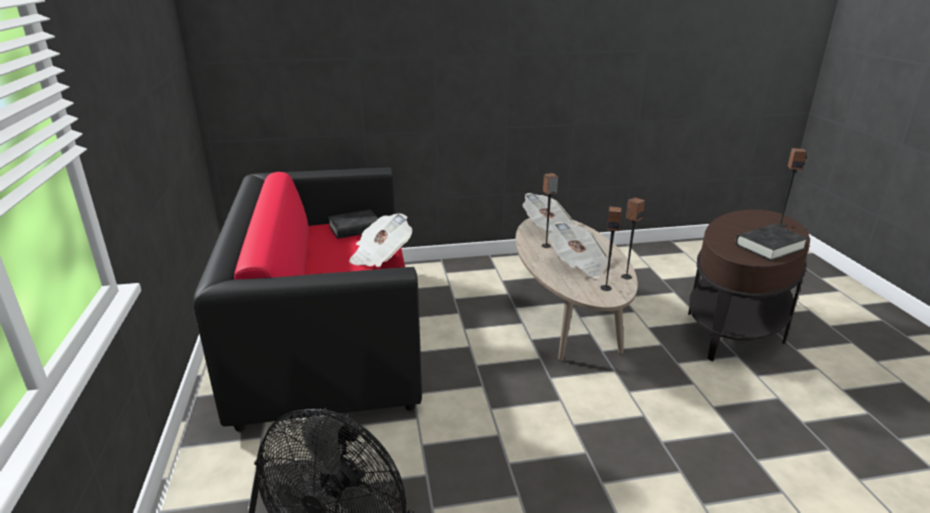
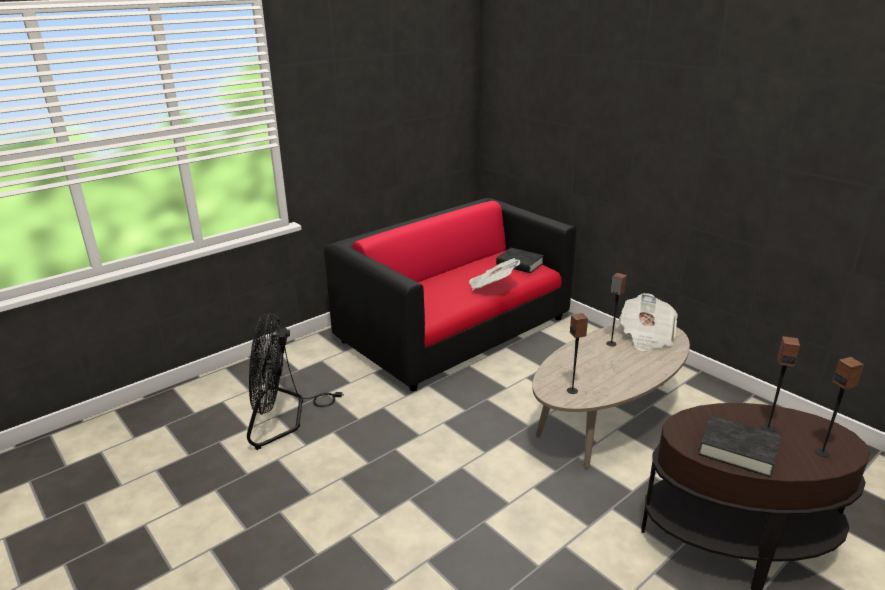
camera: 60 degrees right, 0 degrees up
(578, 265) = (597, 367): newspaper -> none
(626, 276) = (608, 396): speaker -> speaker (768, 428)

